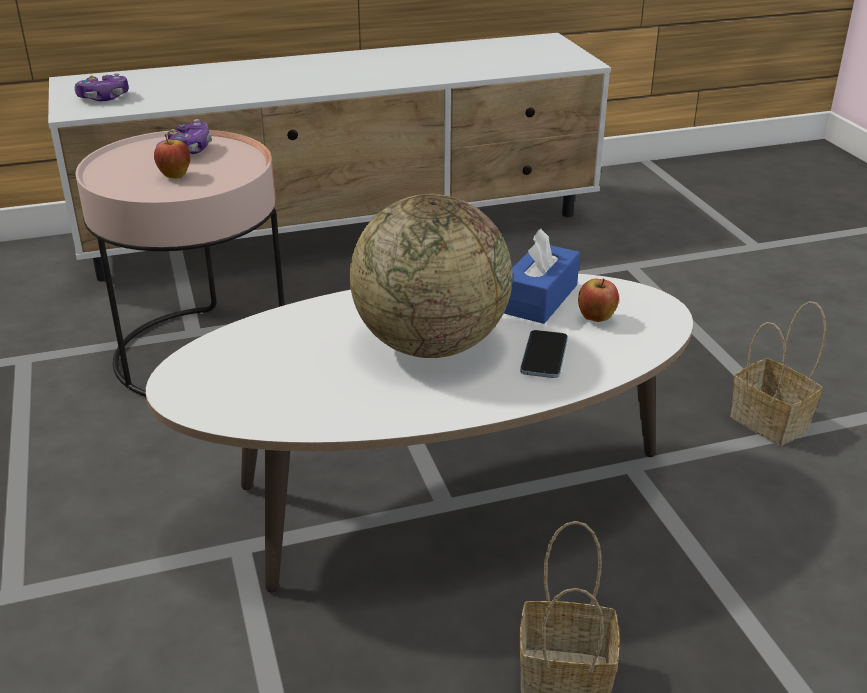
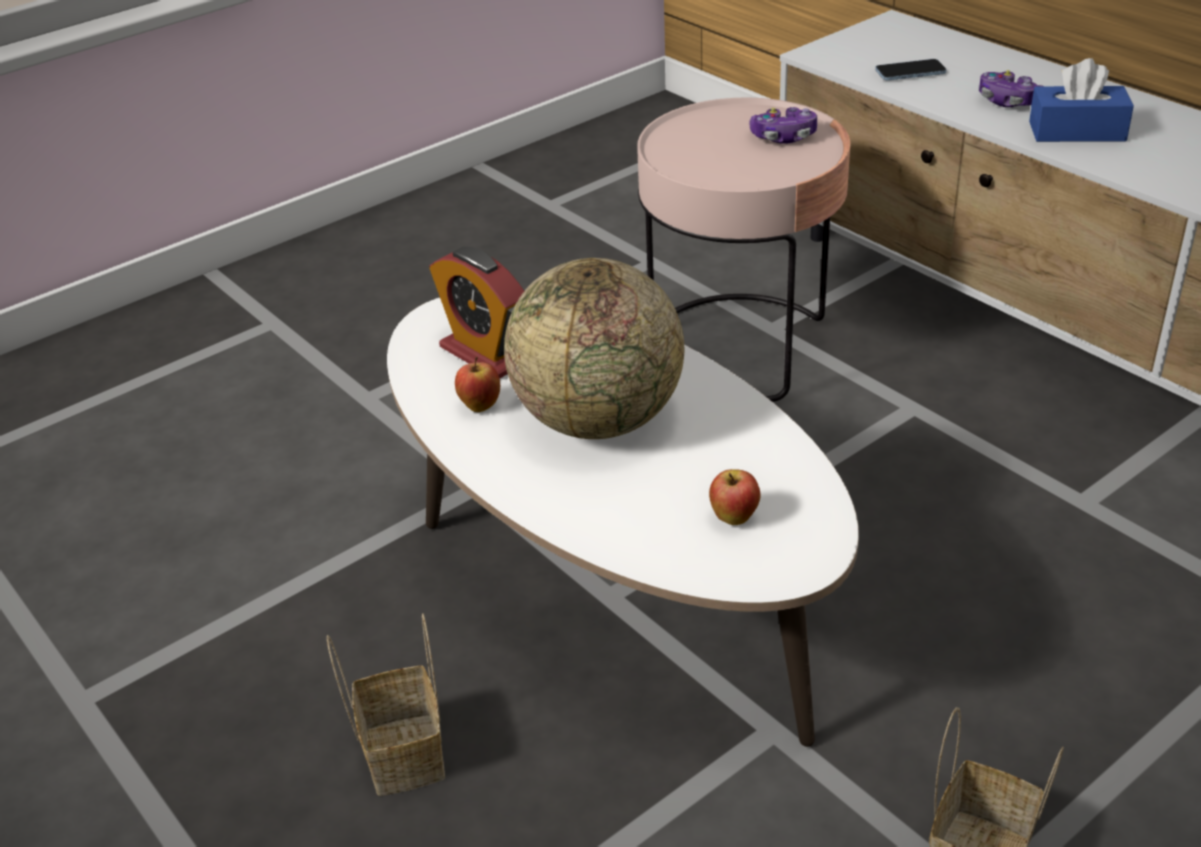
camera: 70 degrees right, 5 degrees up
(104, 98) = (869, 52): game controller -> game controller (1008, 101)
(175, 176) = (719, 153): apple -> apple (480, 406)
(277, 377) = (486, 354): none -> alarm clock
(539, 298) = (751, 465): blue tissue box -> blue tissue box (1077, 131)
(544, 356) = (625, 499): phone -> phone (910, 72)

